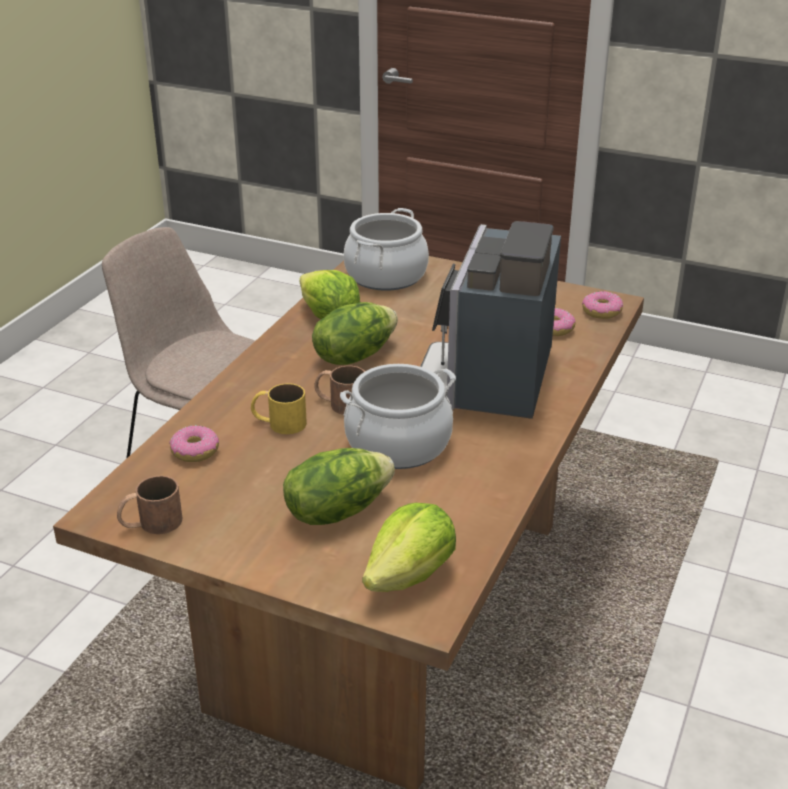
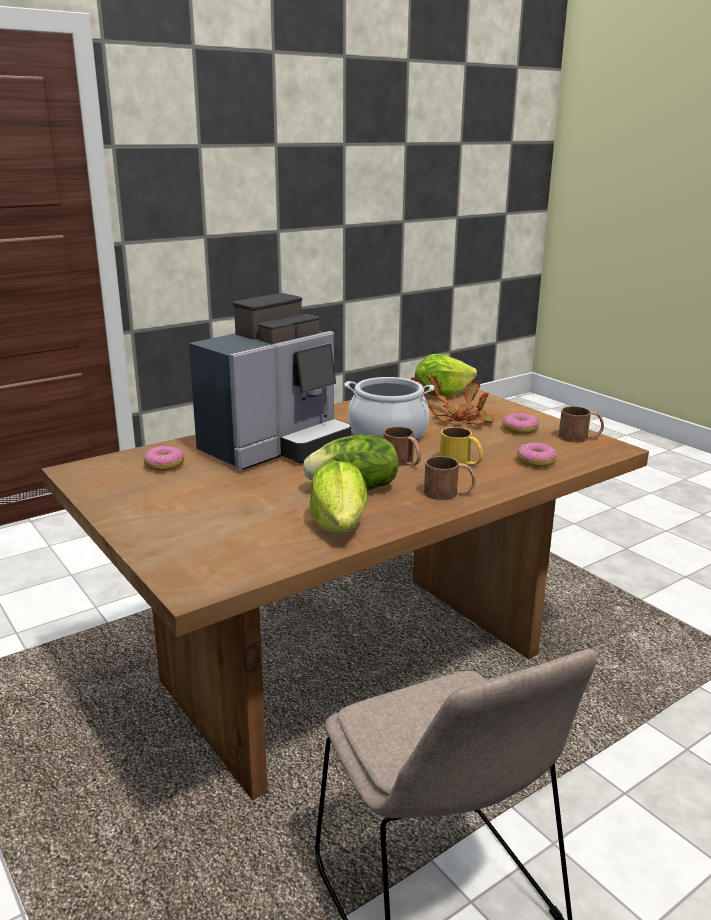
camera: 150 degrees left, 10 degrees down
(264, 376) = (449, 493): none -> brown mug
(337, 510) = (458, 419): lettuce -> potted plant
(386, 275) = (219, 555): cooking pot -> none
(601, 311) = (100, 466): donut -> donut (519, 430)

